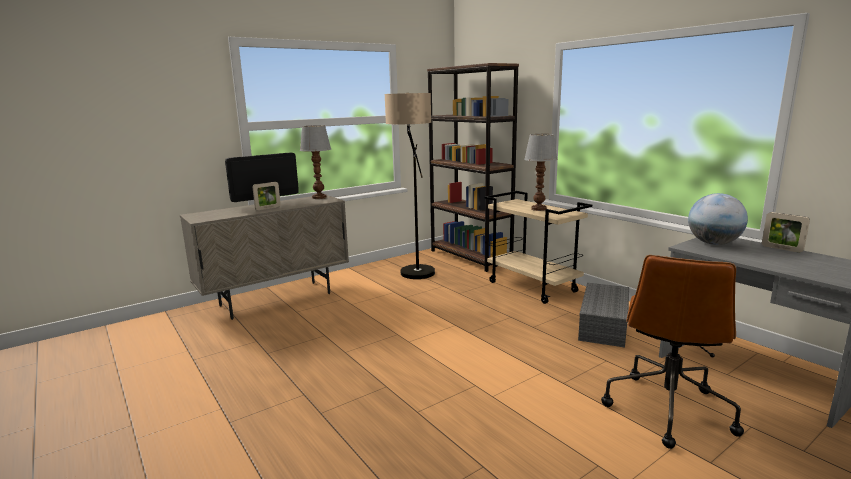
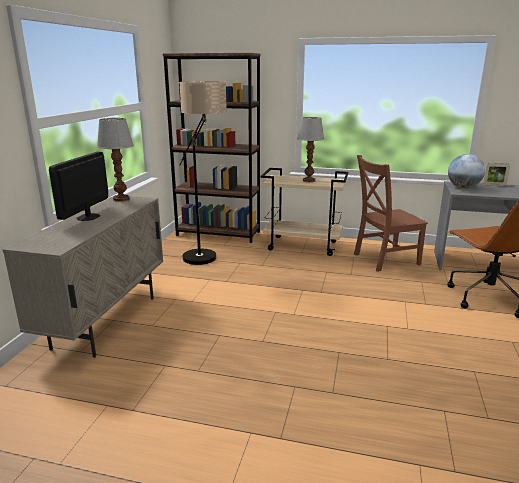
camera: 40 degrees left, 5 degrees up
(268, 208) = (100, 220): picture frame -> none
(602, 324) = (383, 259): grey storage box -> brown chair

